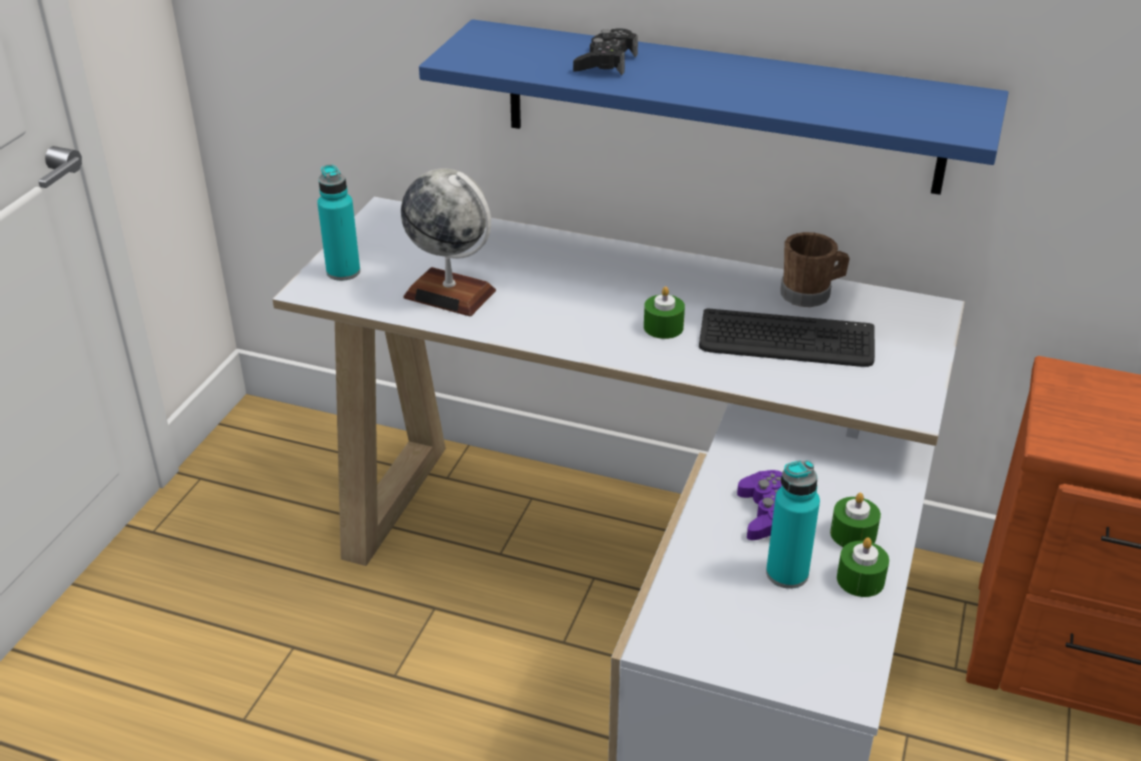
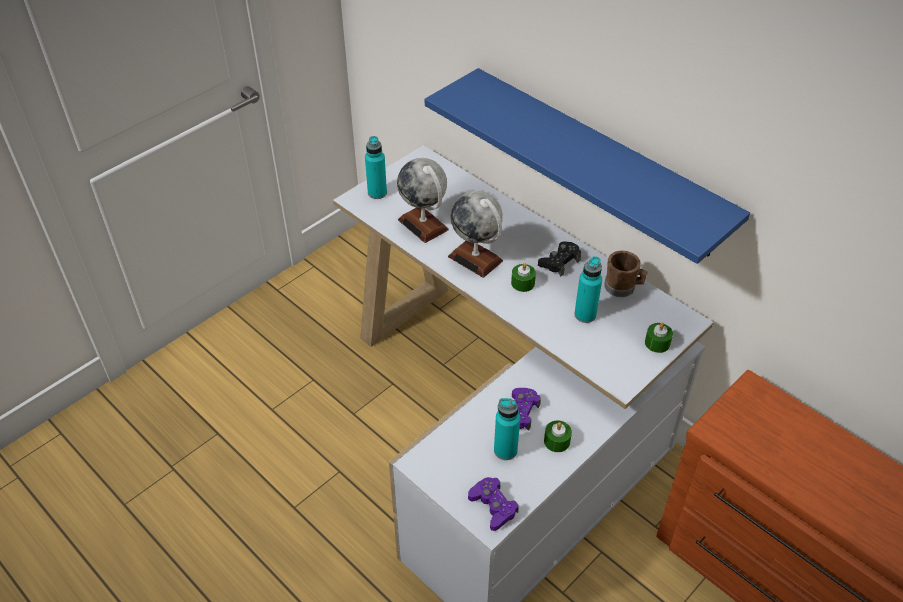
camera: 25 degrees right, 10 degrees up
(566, 315) = (475, 258): none -> globe
(606, 62) = (527, 123): black game controller -> black game controller (559, 262)
(786, 341) = (585, 315): keyboard -> turquoise bottle
(830, 661) = (493, 506): none -> purple game controller
(860, 579) = (541, 468): green candle -> green candle (657, 343)

